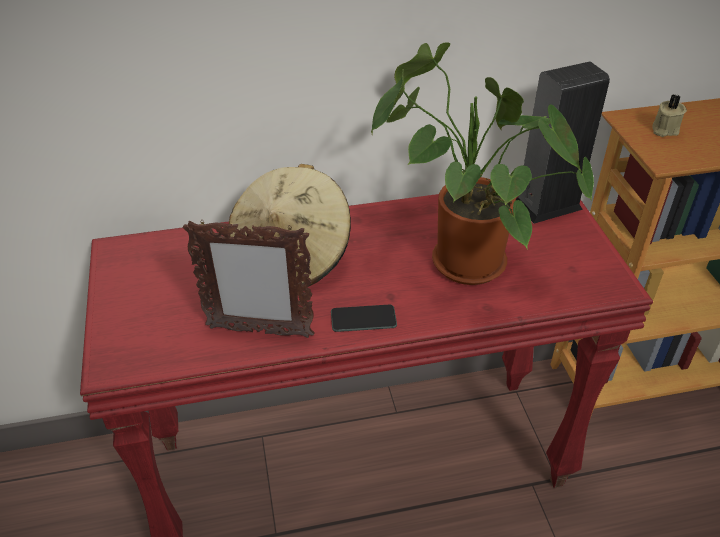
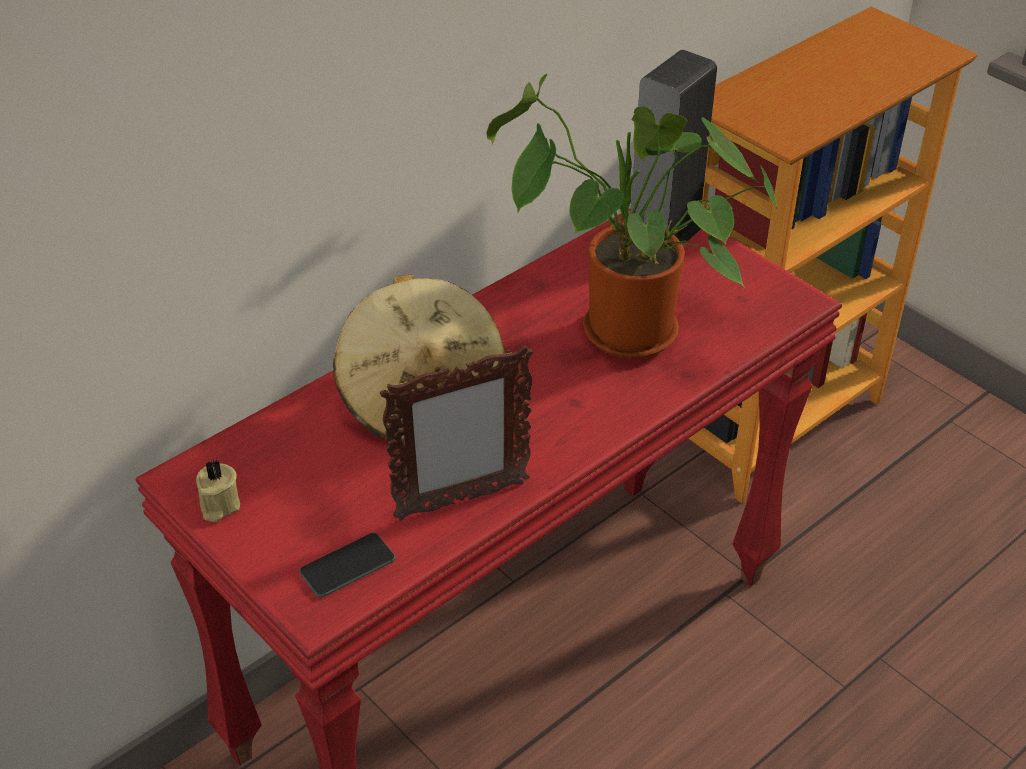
camera: 30 degrees left, 0 degrees up
(363, 319) = (566, 439): phone -> phone (347, 566)
(664, 130) = (762, 104): beige candle -> beige candle (218, 505)

